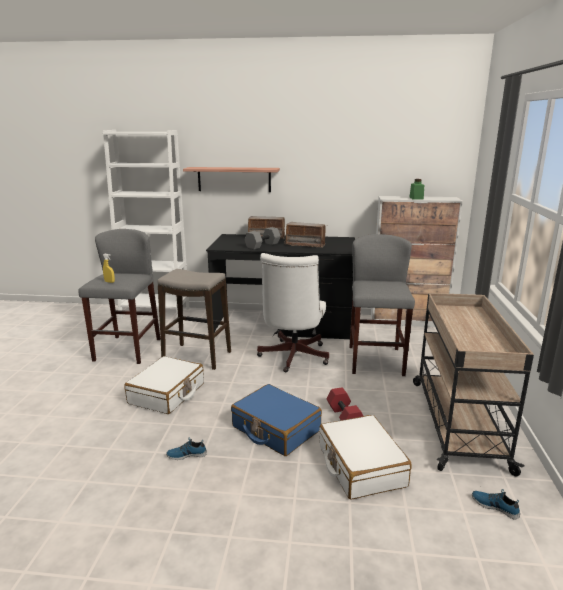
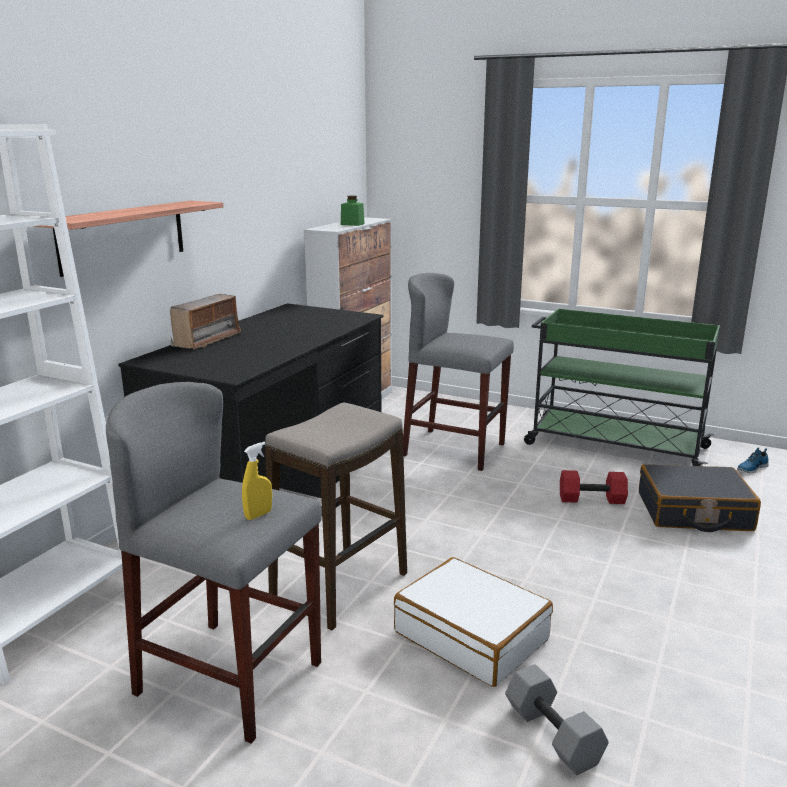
camera: 70 degrees left, 0 degrees up
(187, 454) = (667, 632): shoe -> none
(262, 246) = (267, 348): grey dumbbell -> grey dumbbell (555, 735)
(275, 429) = (609, 549): blue suitcase -> none
(292, 358) = (407, 500): white office chair -> none
(305, 245) = (299, 328): radio -> none
(360, 466) = (693, 512): white suitcase -> black suitcase
(457, 422) = (613, 445): beige cart -> green cart

